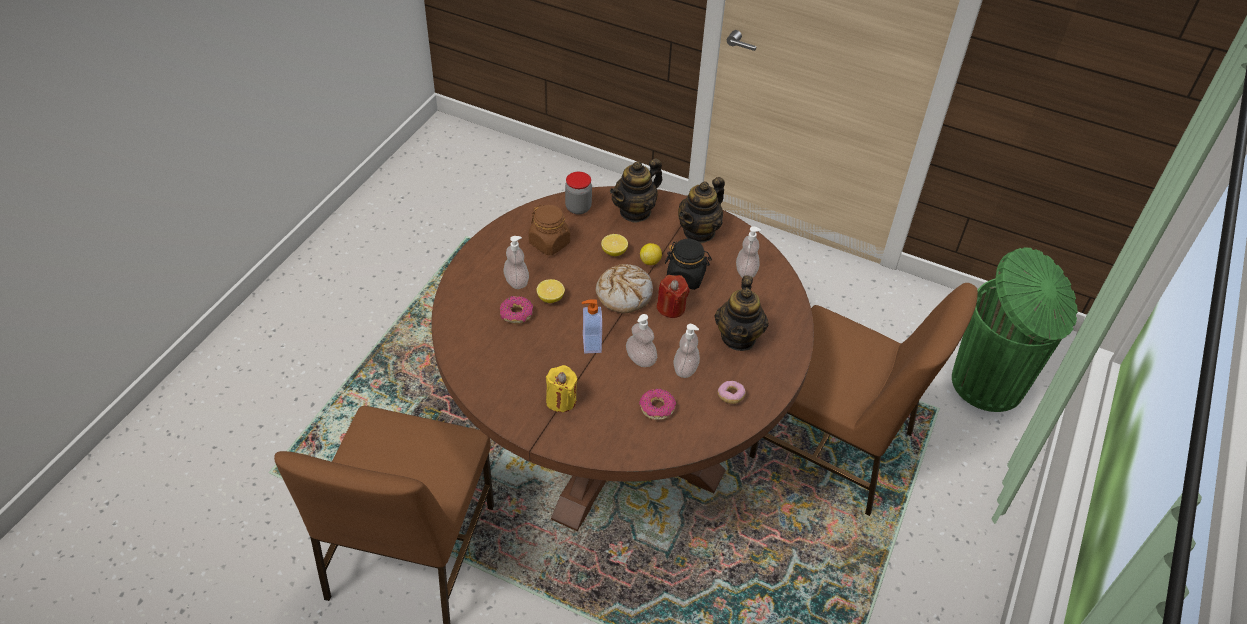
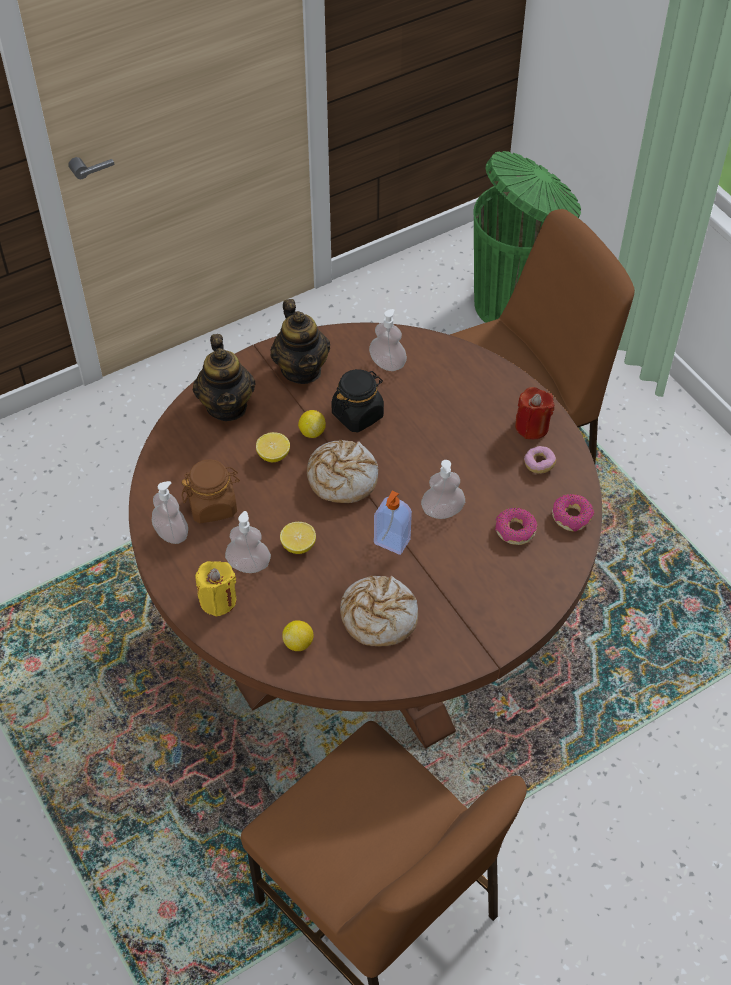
camera: 55 degrees left, 5 degrees up
(473, 334) = (298, 643): none -> lemon
(516, 314) = (298, 588): donut -> donut (572, 517)
(524, 365) = (378, 617): none -> bread
(561, 400) = (450, 607): yellow candle -> yellow candle (218, 600)
(578, 208) = (179, 452): jar -> none
(671, 307) = (391, 449): red candle -> red candle (532, 427)
(685, 369) = (480, 481): soap dispenser -> soap dispenser (171, 533)
(739, 337) = (470, 417): teapot -> none

